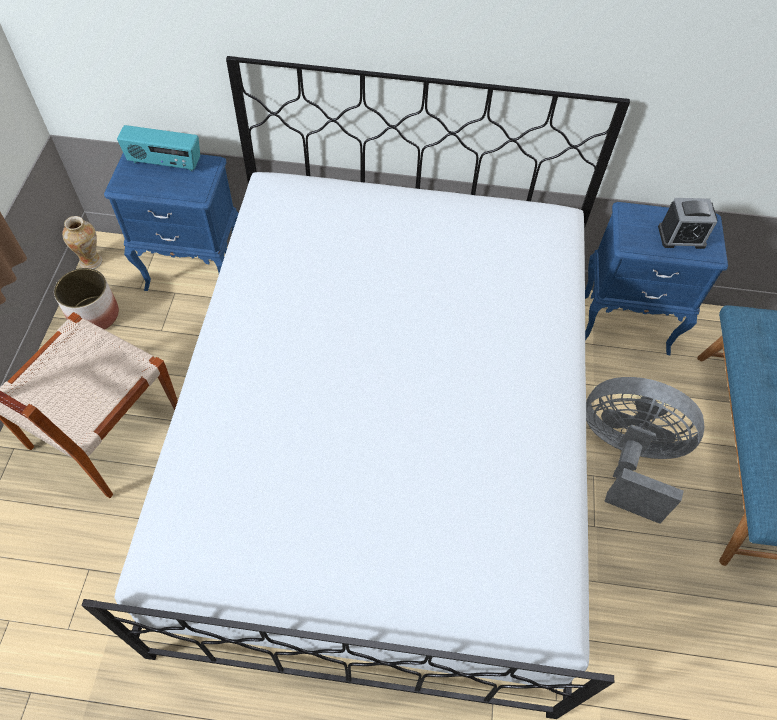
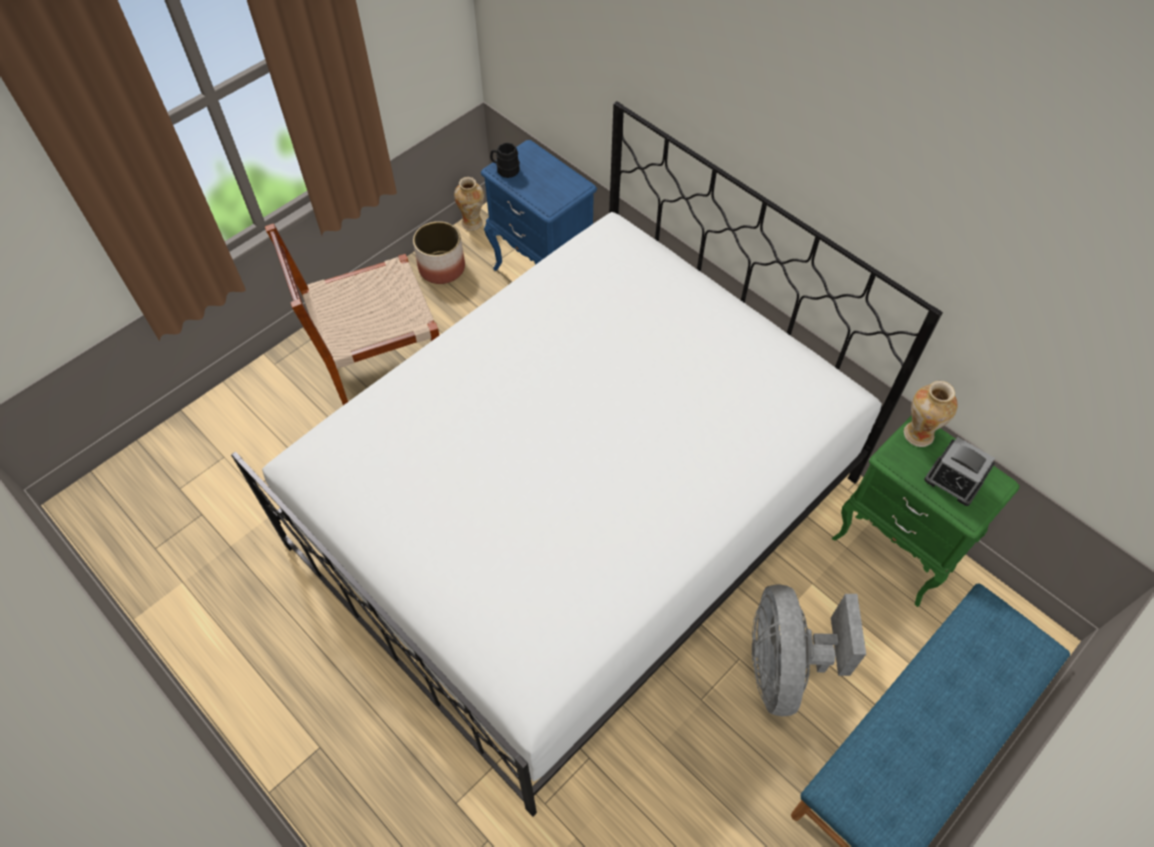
camera: 40 degrees right, 0 degrees up
(128, 182) = (505, 170): none -> black mug
(164, 163) = (545, 168): radio -> none
(623, 325) = (894, 550): blue nightstand -> green nightstand
(626, 458) = (784, 665): grey fan -> grey fan turned 150 degrees counterclockwise
(630, 217) = (917, 434): none -> vase

